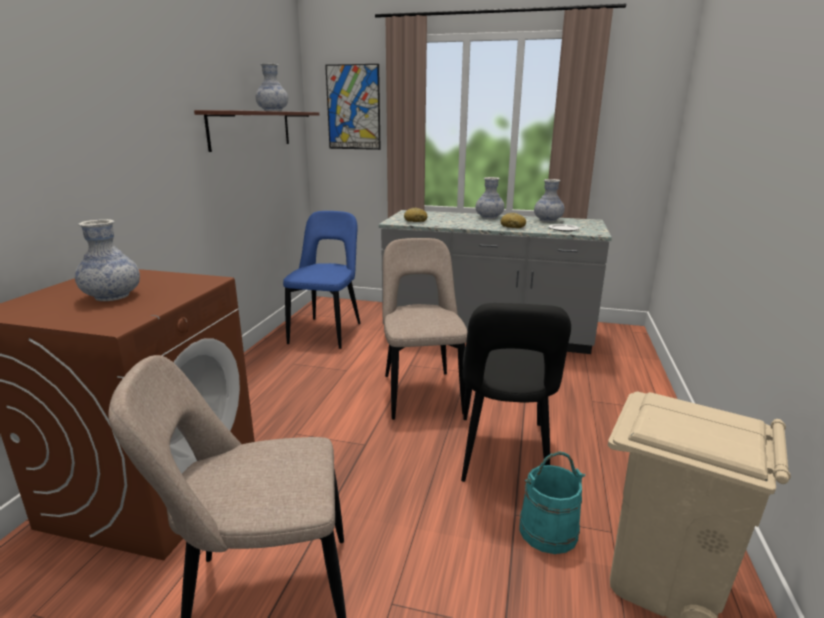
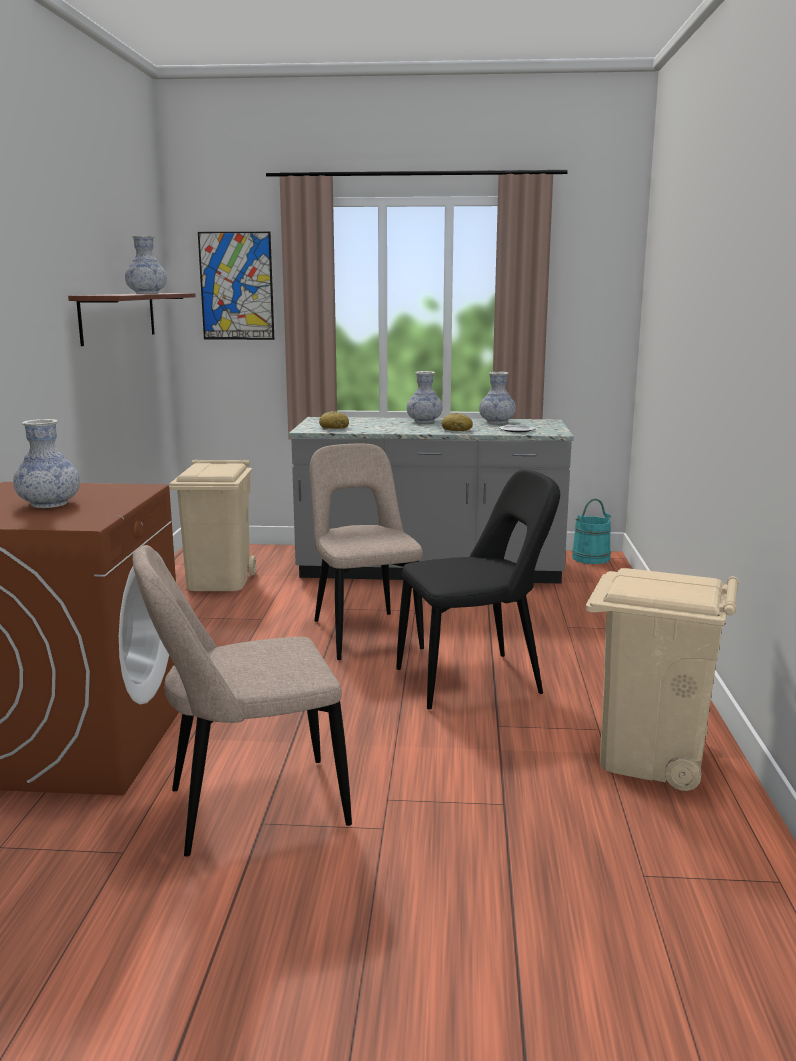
camera: 10 degrees left, 5 degrees down
(327, 332) = (219, 581): blue chair -> beige trash can
(503, 455) = (475, 681): black chair -> black chair turned 105 degrees counterclockwise
(548, 530) = (534, 734): turquoise bucket -> turquoise bucket (590, 558)

